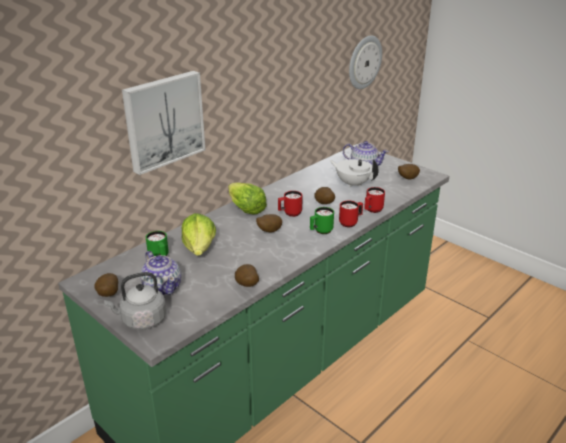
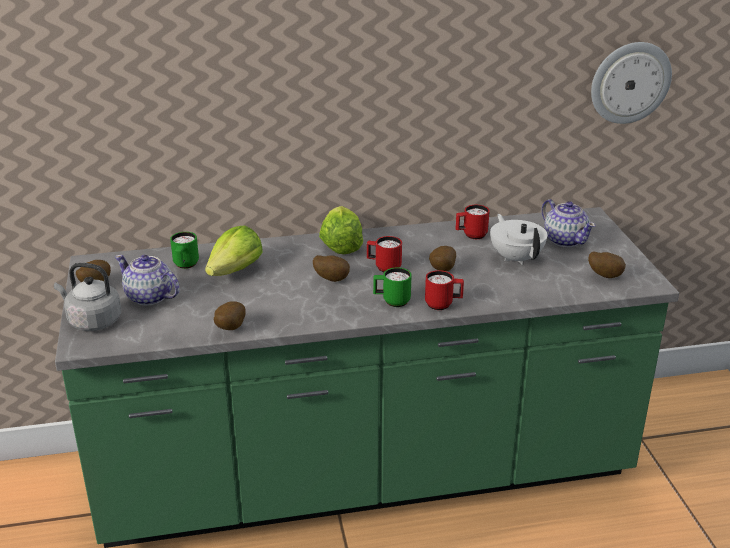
camera: 35 degrees right, 0 degrees up
(162, 287) = (149, 297): teapot -> teapot turned 120 degrees clockwise
(163, 120) = (235, 100): picture -> none
(372, 210) = (493, 300): red mug -> red mug (471, 235)

